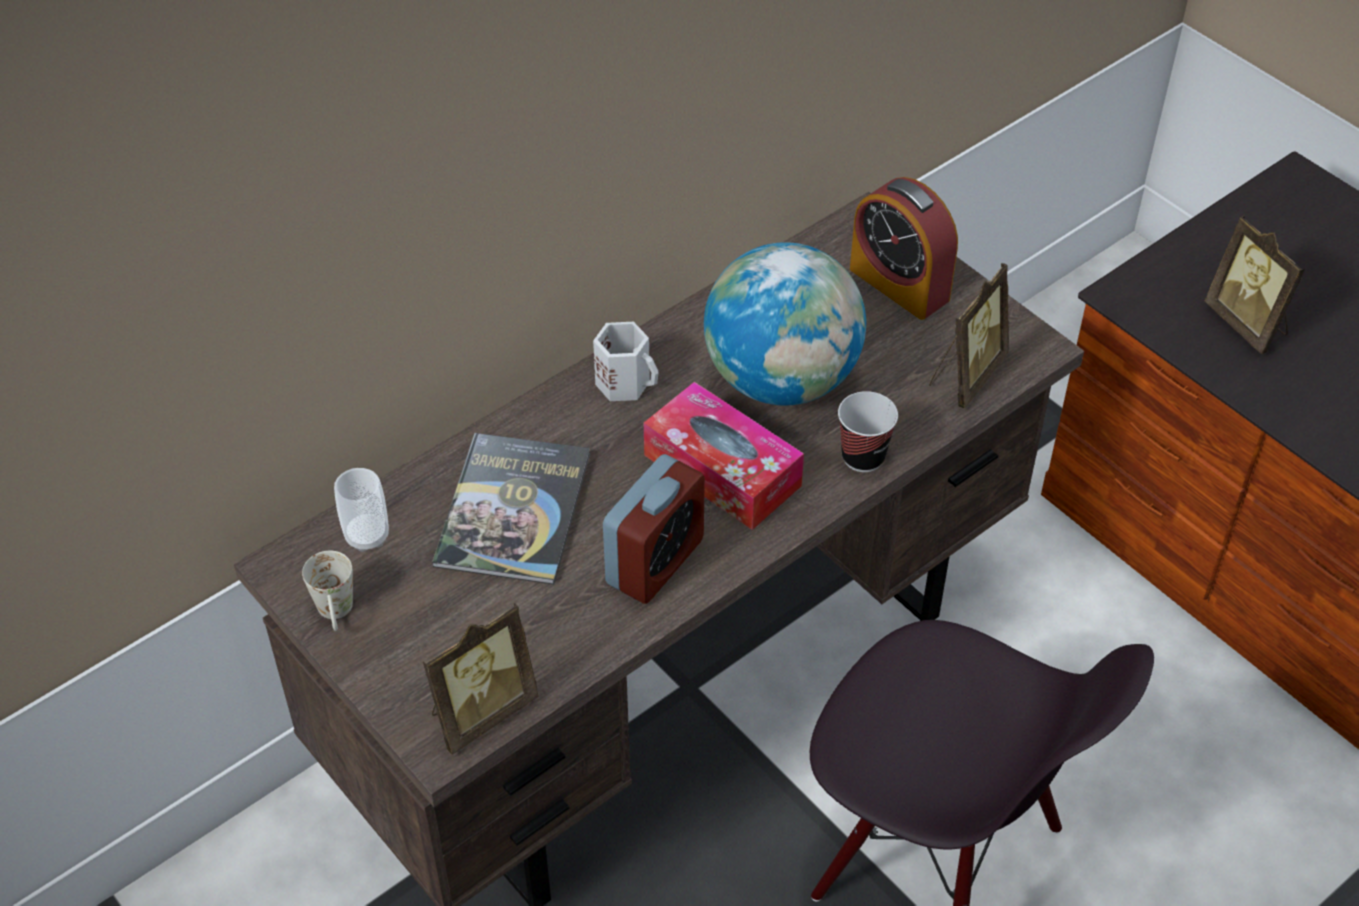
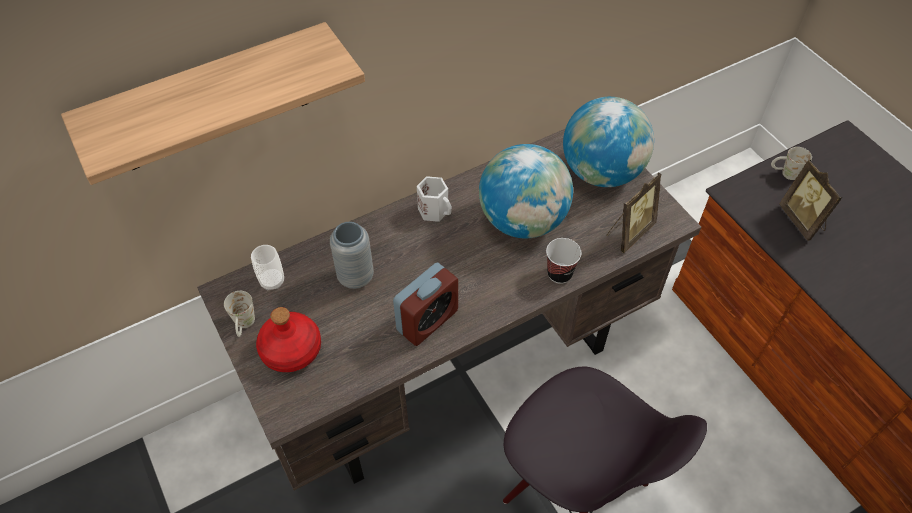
camera: 10 degrees right, 5 degrees up
(274, 218) = (211, 101): none -> shelf
(429, 641) = (290, 349): none -> red bottle
(480, 712) = (309, 397): picture frame -> none
(513, 509) = (355, 277): book -> grey vase
(722, 470) = (477, 270): tissue box -> none
(899, 284) = (601, 172): alarm clock -> globe
(1205, 251) = (784, 173): none -> white mug

